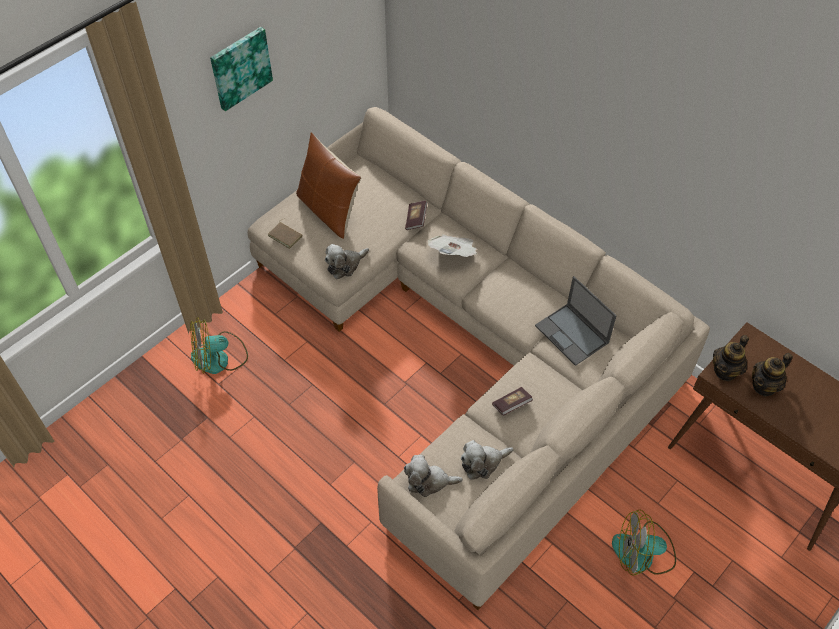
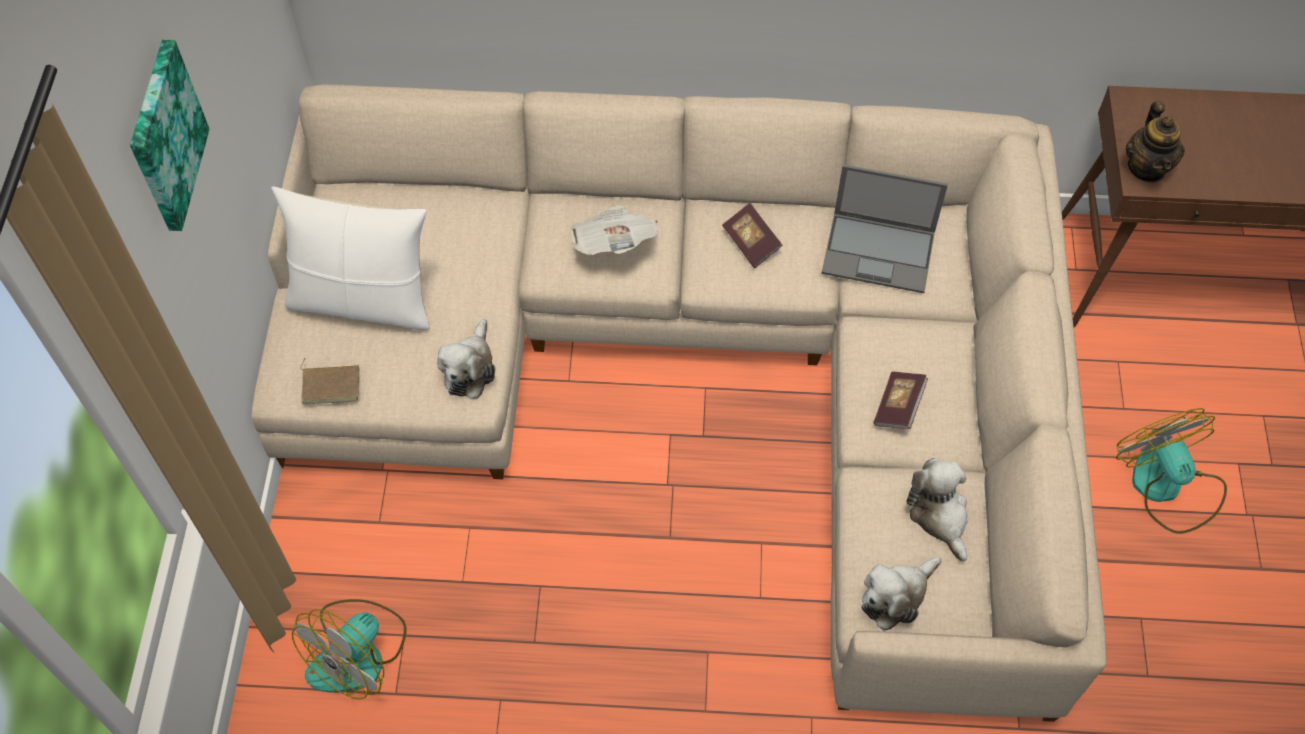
camera: 40 degrees left, 5 degrees up
(329, 211) = (363, 300): brown pillow -> white pillow
(416, 220) = (510, 228): book -> book (751, 243)
(483, 463) = (939, 515): plush toy -> plush toy turned 135 degrees clockwise
(643, 553) = (1166, 486): fan -> fan turned 105 degrees clockwise
(764, 386) = (1205, 156): teapot -> none

